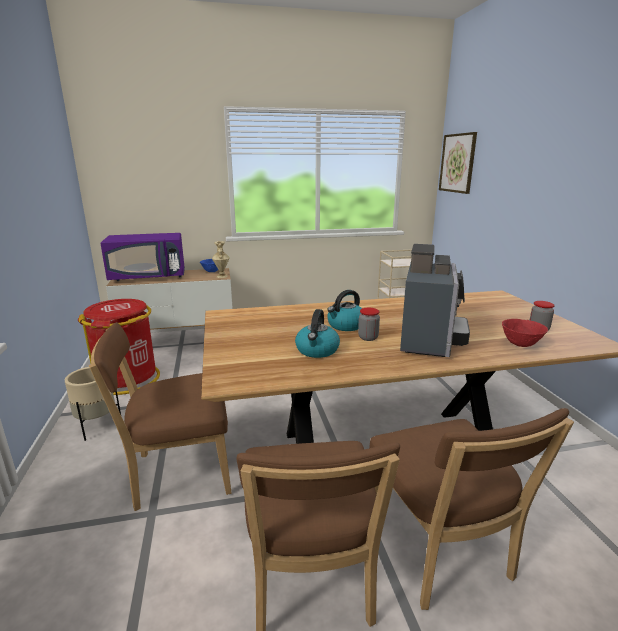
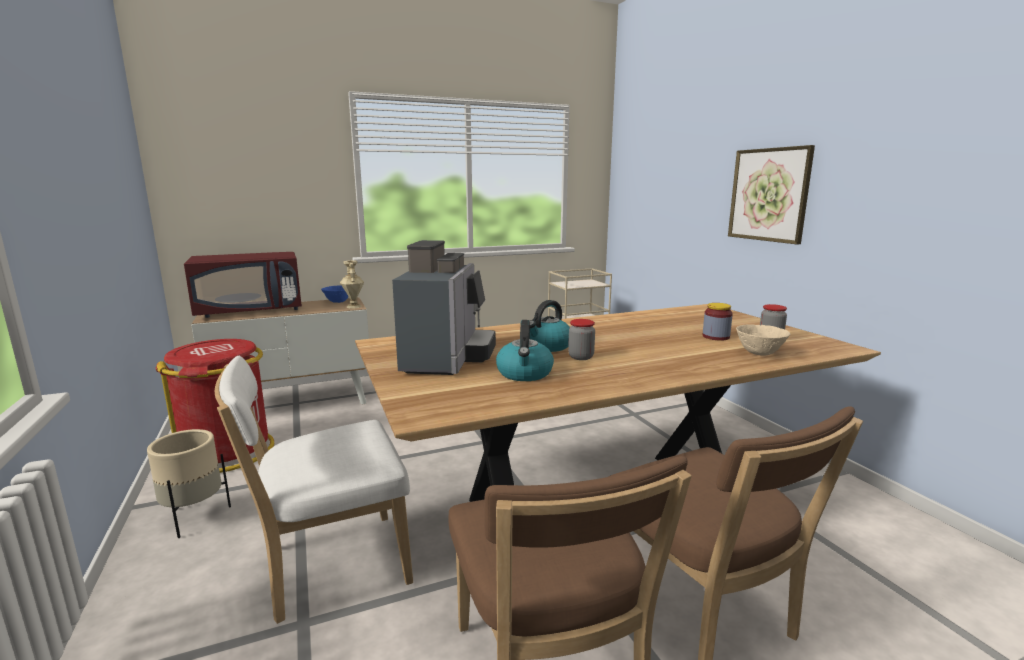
camera: 10 degrees left, 5 degrees down
(149, 277) = (251, 311): purple microwave -> red microwave
(177, 474) = (330, 567): brown chair -> white chair
(431, 340) = (656, 355): coffee machine -> coffee machine (447, 358)
(457, 163) = (634, 165): picture -> picture (769, 195)
(490, 325) = (716, 337): none -> jar
(521, 345) = (760, 354): red bowl -> beige bowl

